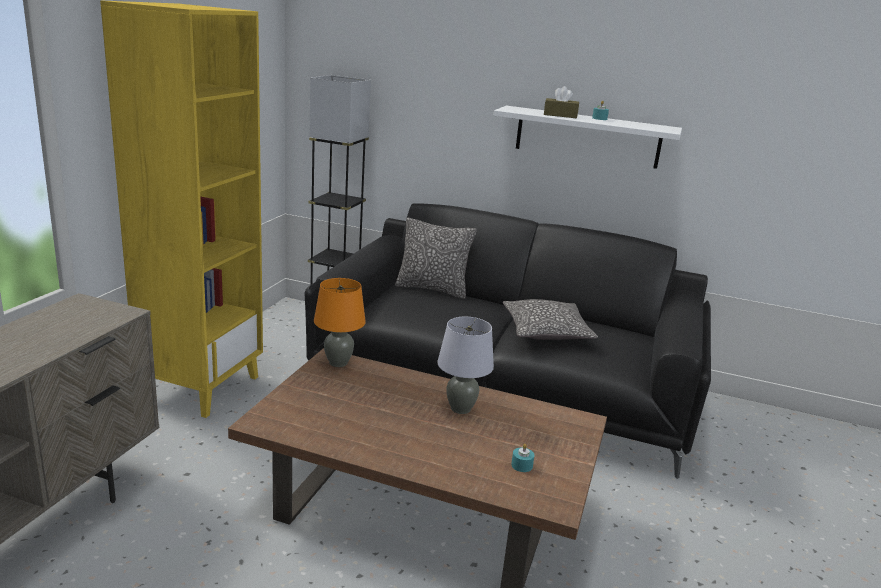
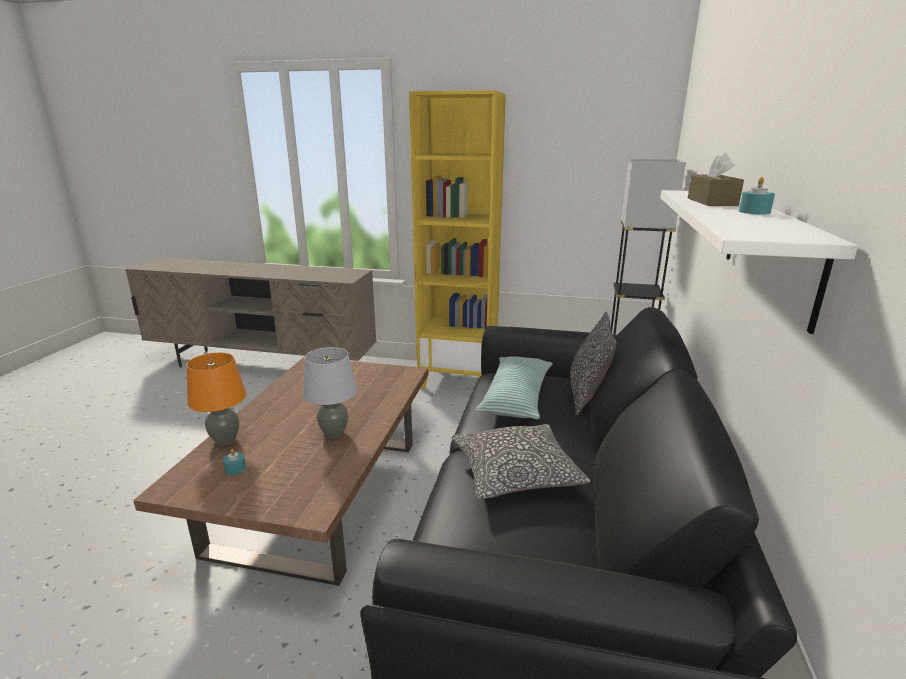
camera: 85 degrees right, 0 degrees up
(338, 362) = (403, 376): orange table lamp -> orange table lamp (225, 440)
(431, 311) = (516, 397): none -> pillow

